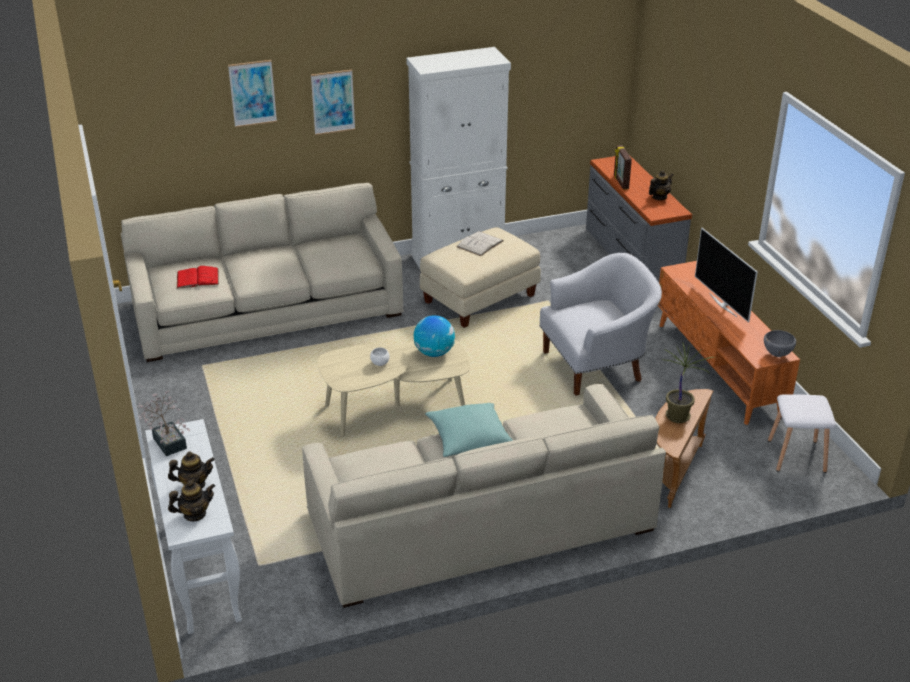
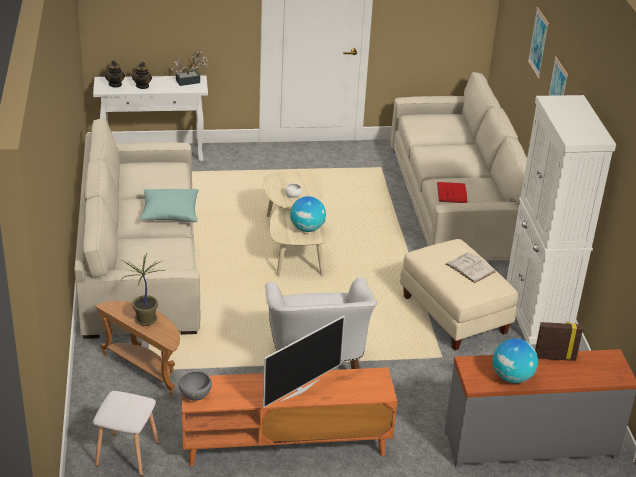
camera: 100 degrees right, 0 degrees up
(197, 278) = (436, 128): red book -> red book (452, 193)
(659, 197) = (512, 377): teapot -> globe
(723, 304) = (299, 389): television -> television turned 150 degrees clockwise

